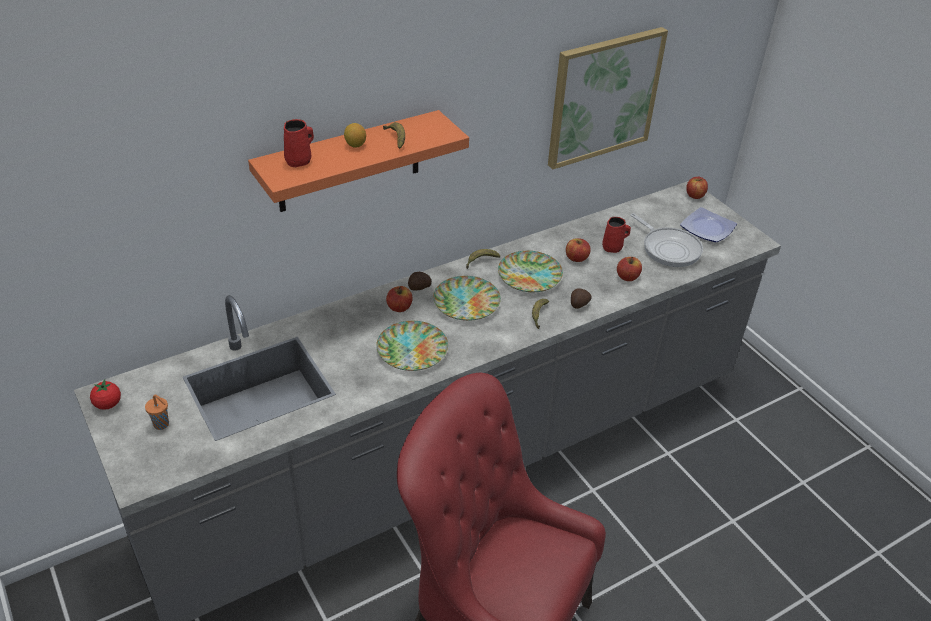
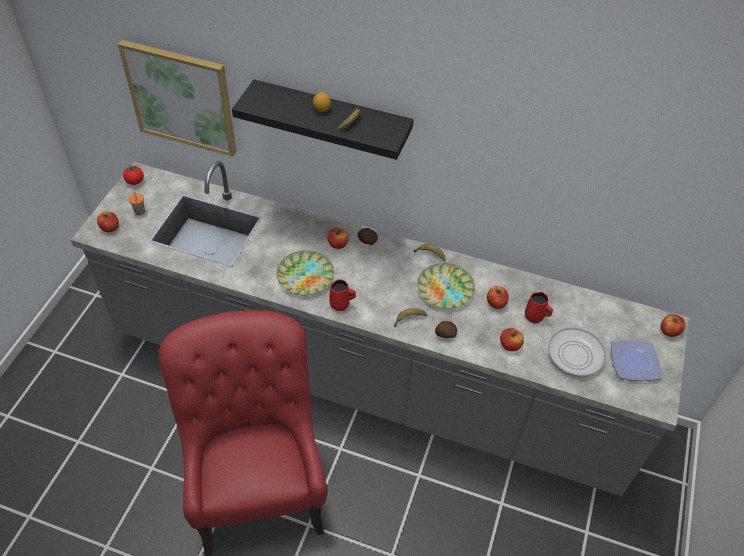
camera: 50 degrees right, 10 degrees up
(150, 462) = (110, 228): none -> apple
(299, 160) = (276, 98): red mug -> red mug (341, 304)
(349, 162) = (332, 120): orange shelf -> black shelf
(466, 302) = (379, 273): plate -> none
(603, 97) = (591, 190): picture -> picture (181, 98)

